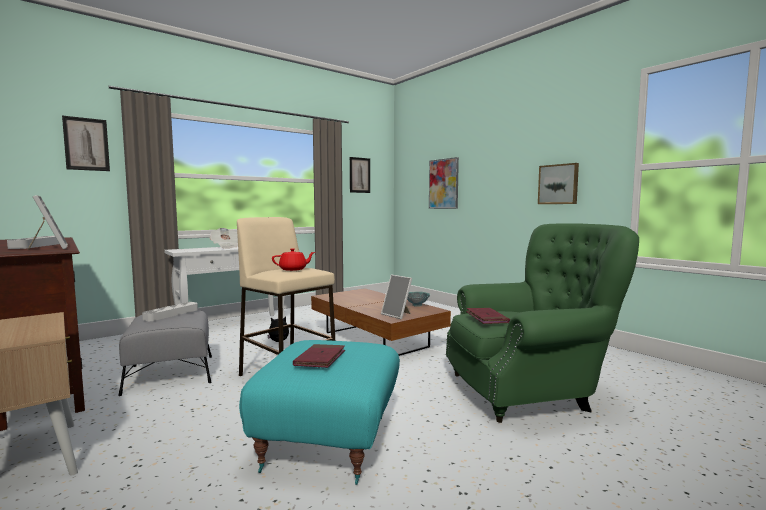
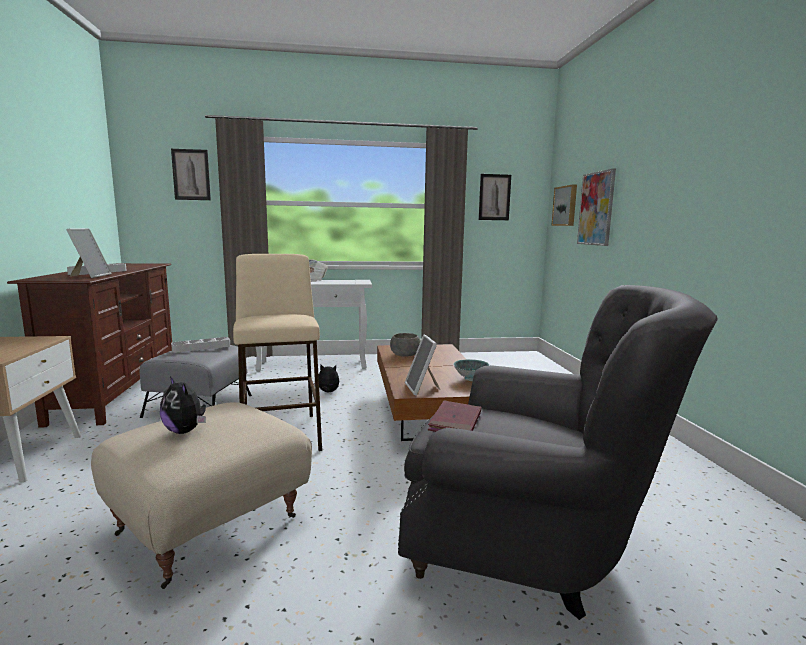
camera: 30 degrees right, 5 degrees up
(293, 269) = (275, 317): red teapot -> none
(320, 359) = (185, 431): red book -> plush toy
(327, 443) = (208, 526): turquoise ottoman -> beige ottoman
(345, 298) = (405, 355): none -> grey bowl
(530, 391) = (529, 545): green armchair -> grey armchair
(558, 184) = (743, 212): picture -> picture (565, 206)

